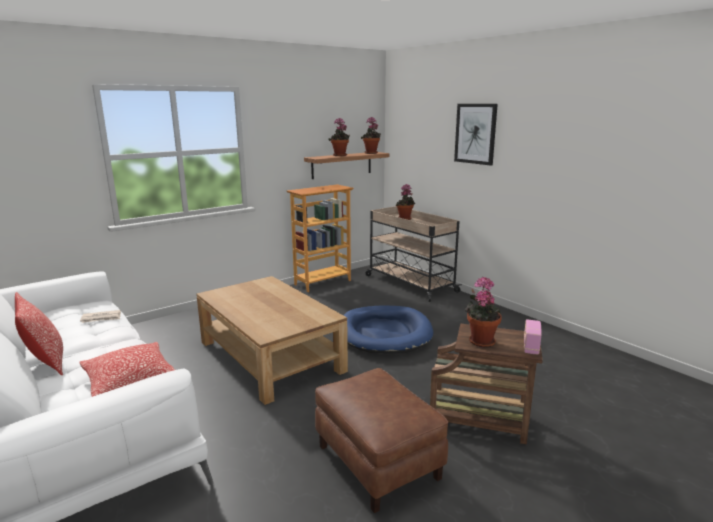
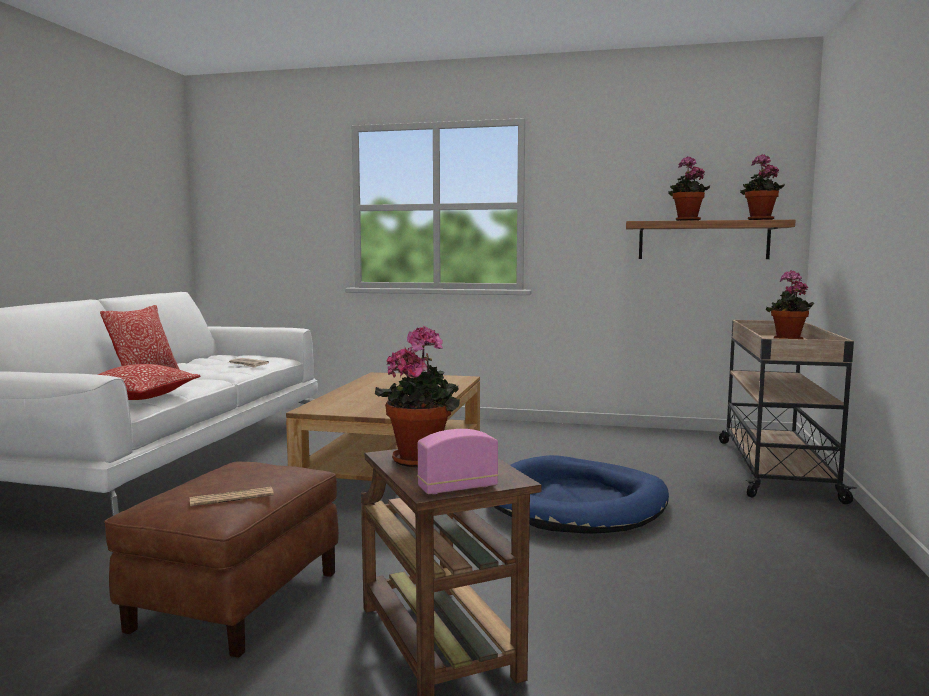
camera: 50 degrees right, 10 degrees down
(322, 282) = (633, 433): bookcase -> none
(404, 403) = (232, 498): none -> newspaper
(475, 133) = (892, 148): picture -> none

